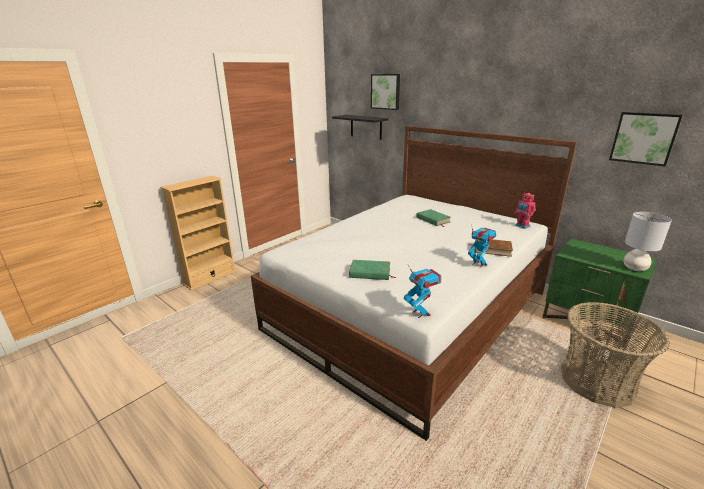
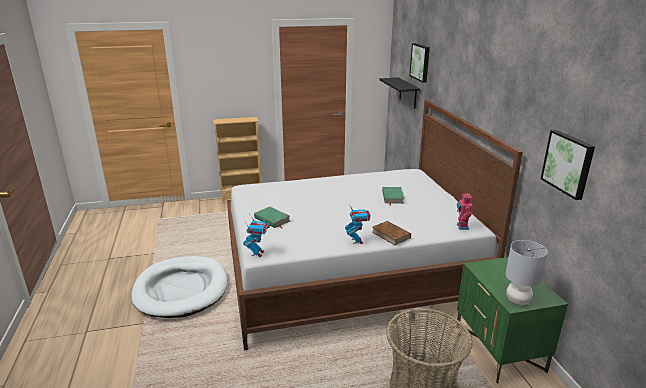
camera: 35 degrees right, 0 degrees up
(262, 410) = (181, 289): none -> white dog bed

